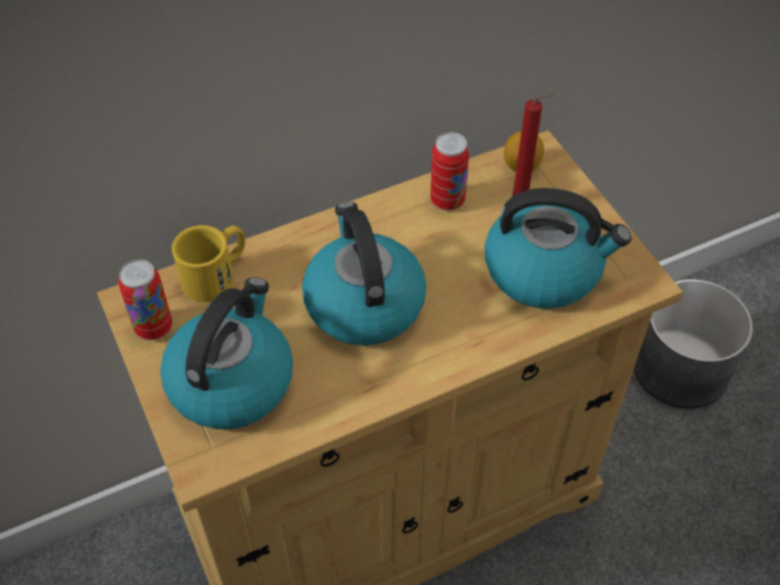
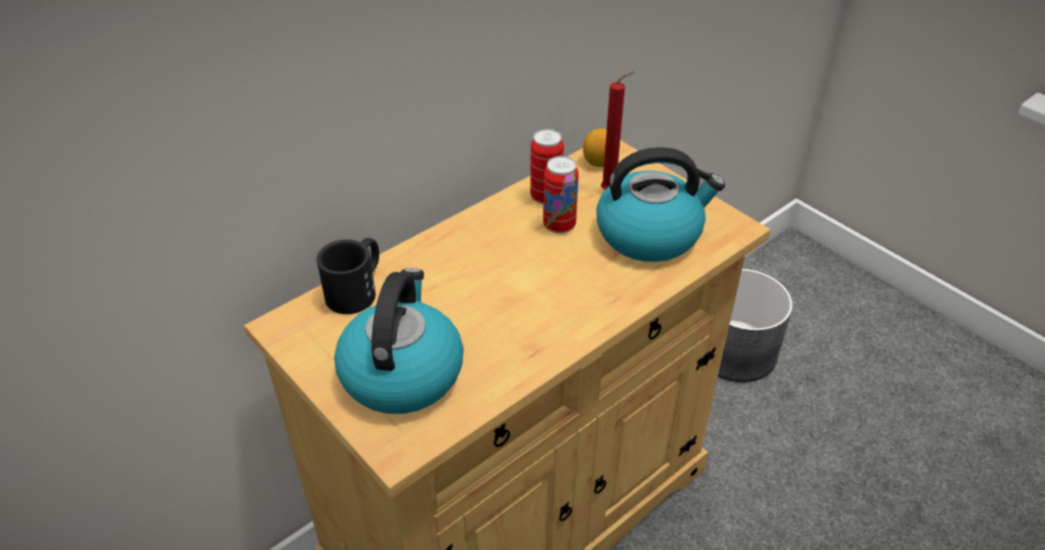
camera: 15 degrees left, 10 degrees down
(153, 327) = (310, 343): can -> can (559, 225)
(217, 274) = (357, 289): yellow mug -> black mug
(363, 303) = (502, 287): kettle -> none

